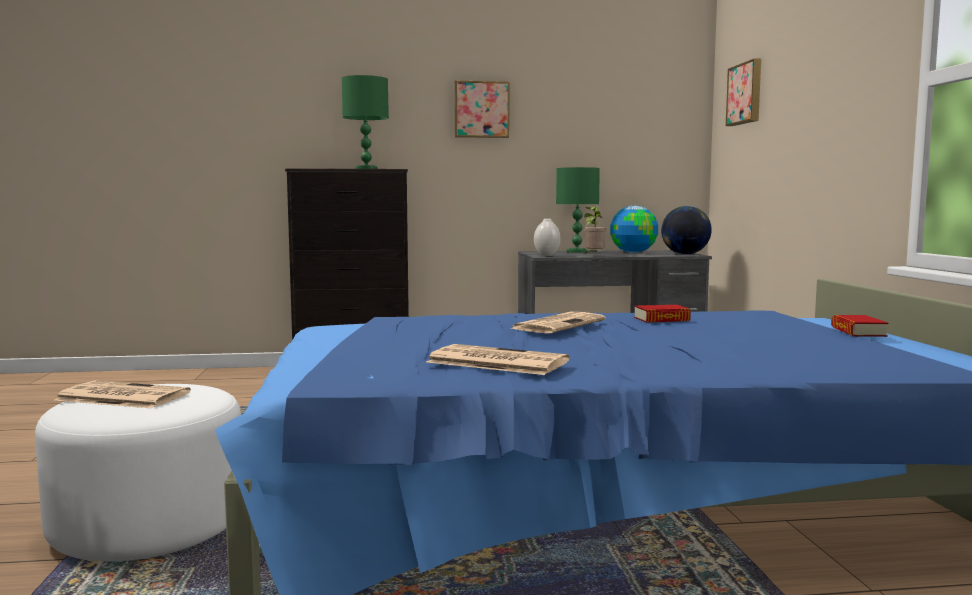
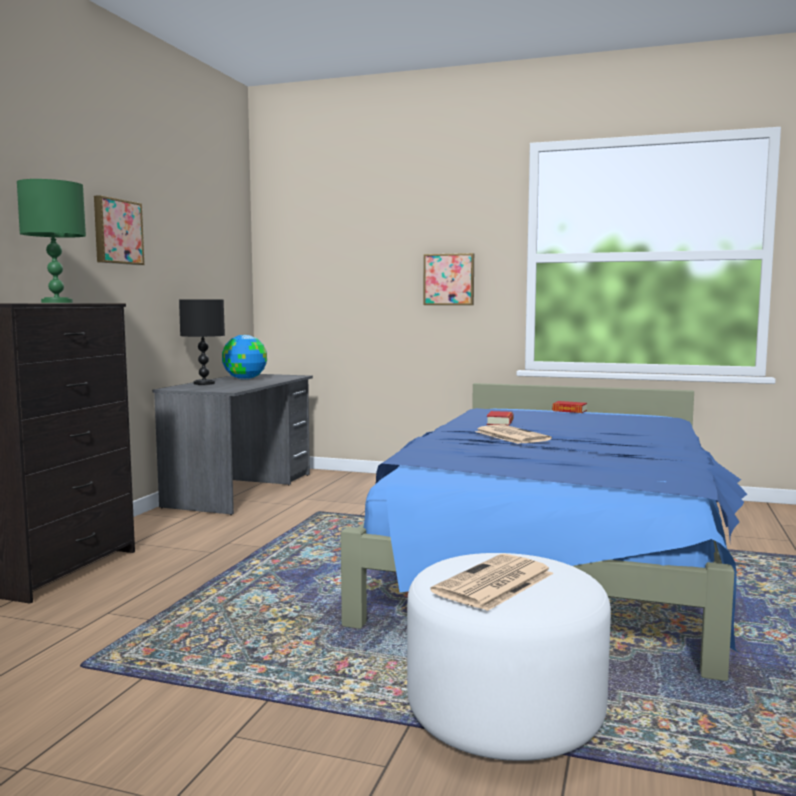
camera: 65 degrees left, 0 degrees up
(495, 362) = (642, 457): newspaper -> none
(547, 255) = (221, 389): white vase -> none
(576, 252) = (204, 383): green table lamp -> black table lamp
(594, 255) = (254, 385): potted plant -> none
(685, 254) = (288, 376): globe -> none
(746, 93) = (313, 240): picture -> picture (449, 279)

